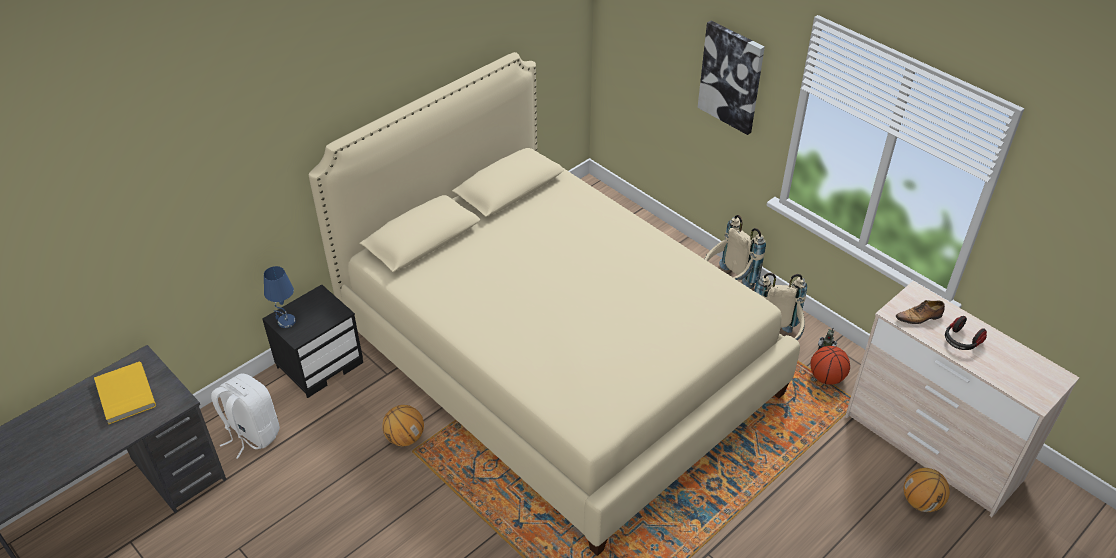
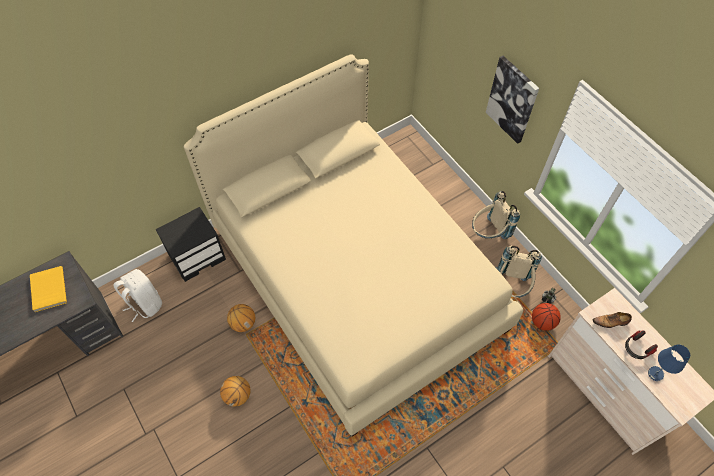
camera: 10 degrees right, 15 degrees up
(286, 322) = (170, 235): blue table lamp -> blue table lamp (655, 374)
(921, 502) = (585, 433): basketball -> basketball (238, 395)

